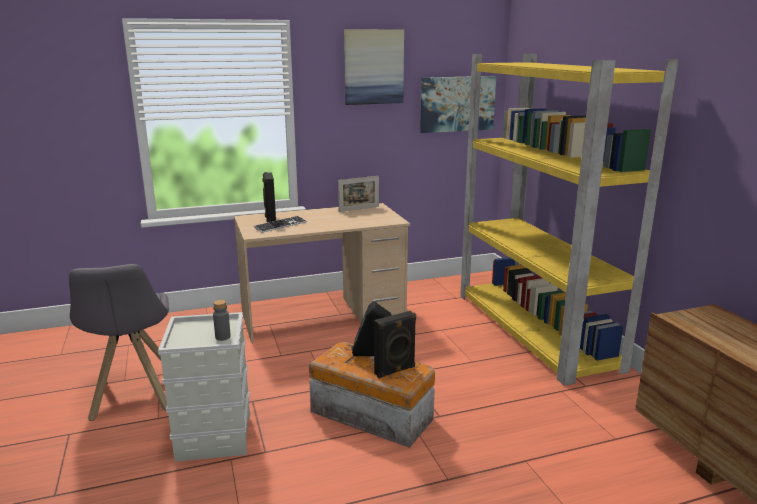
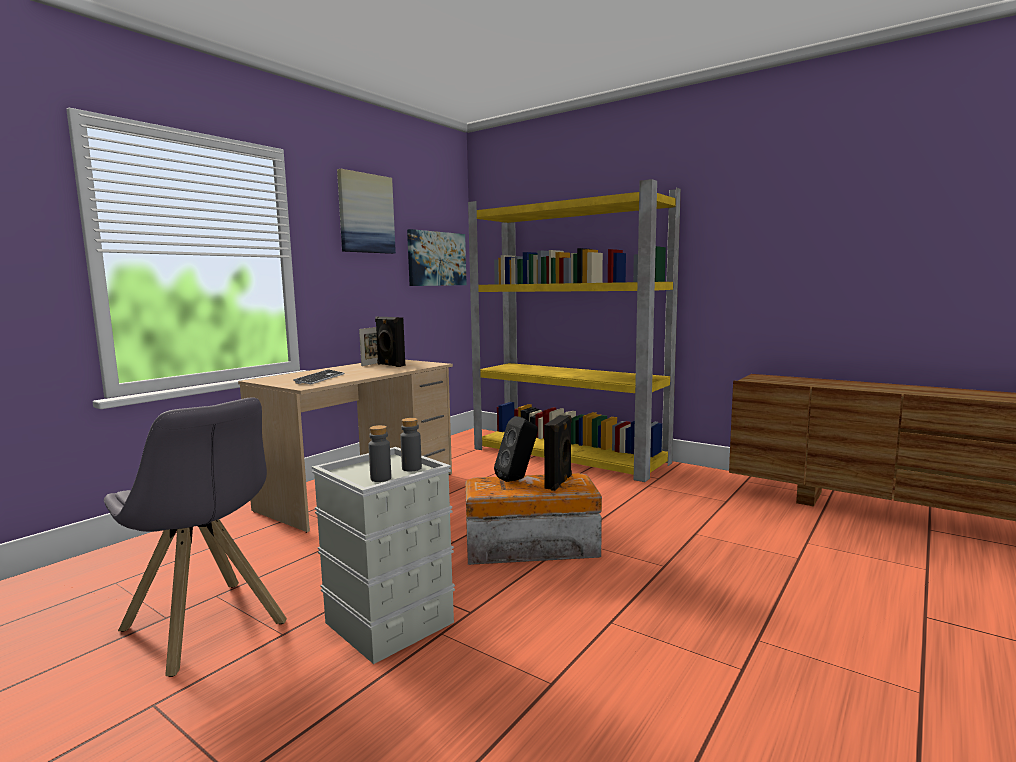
camera: 35 degrees left, 10 degrees down
(192, 341) = (381, 478): none -> grey bottle
(270, 218) = (292, 377): black speaker -> black speaker (390, 365)

